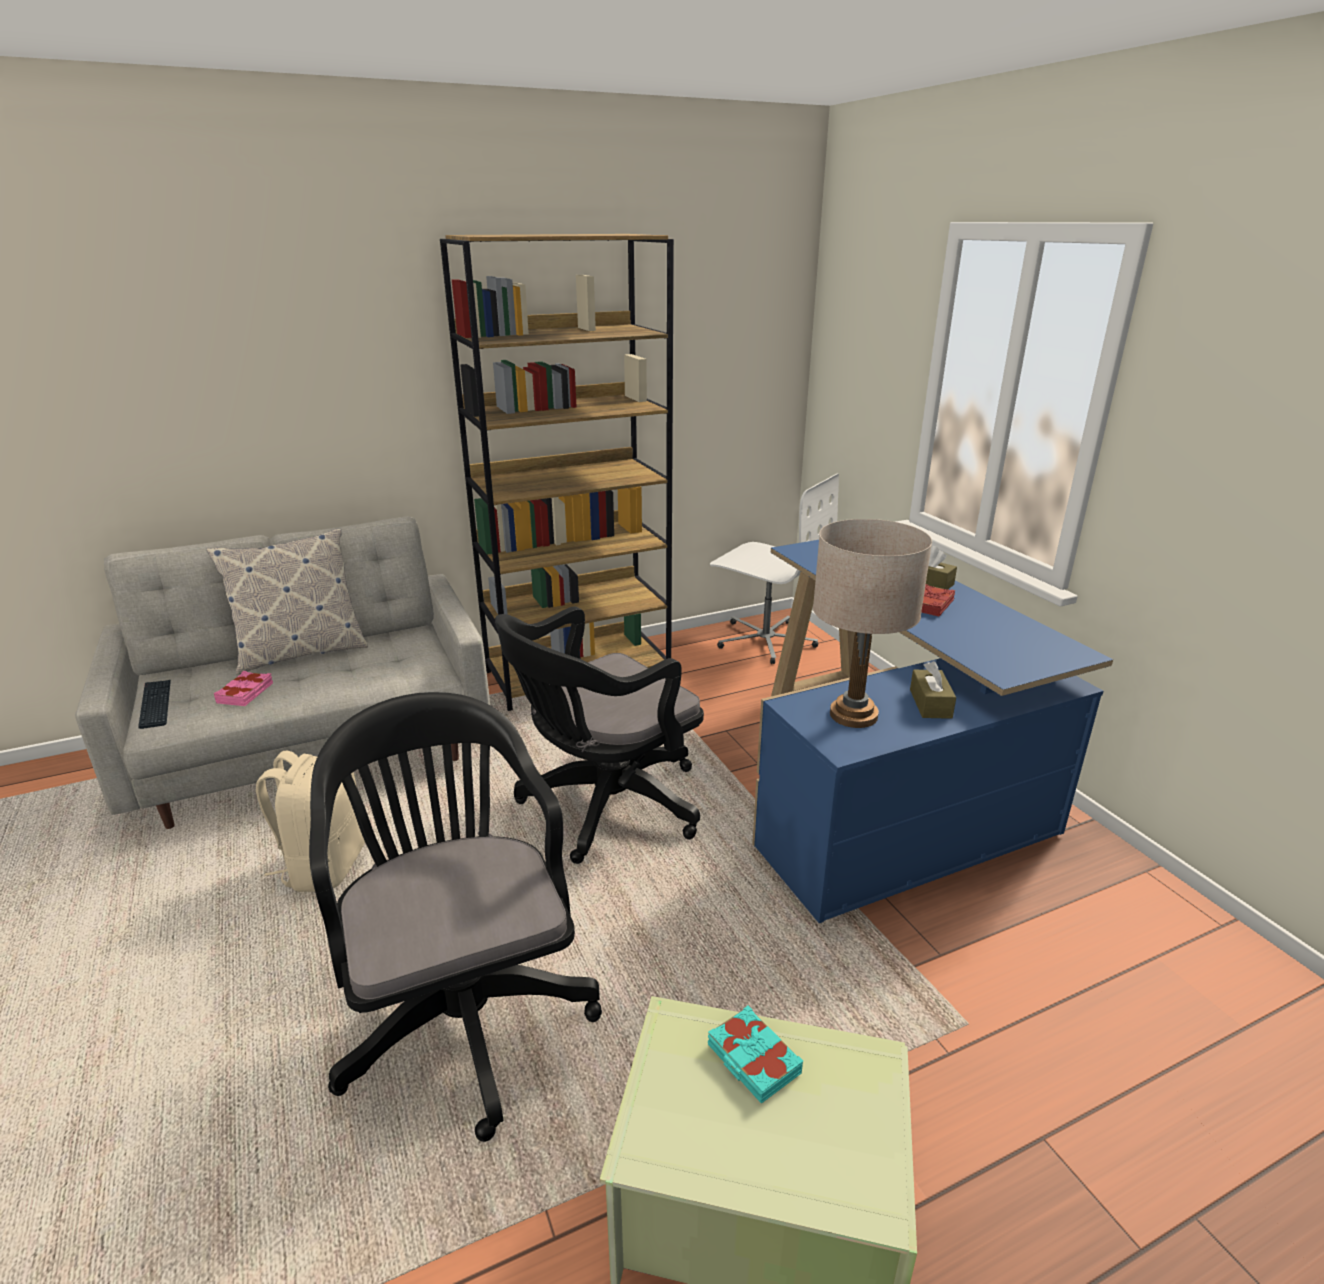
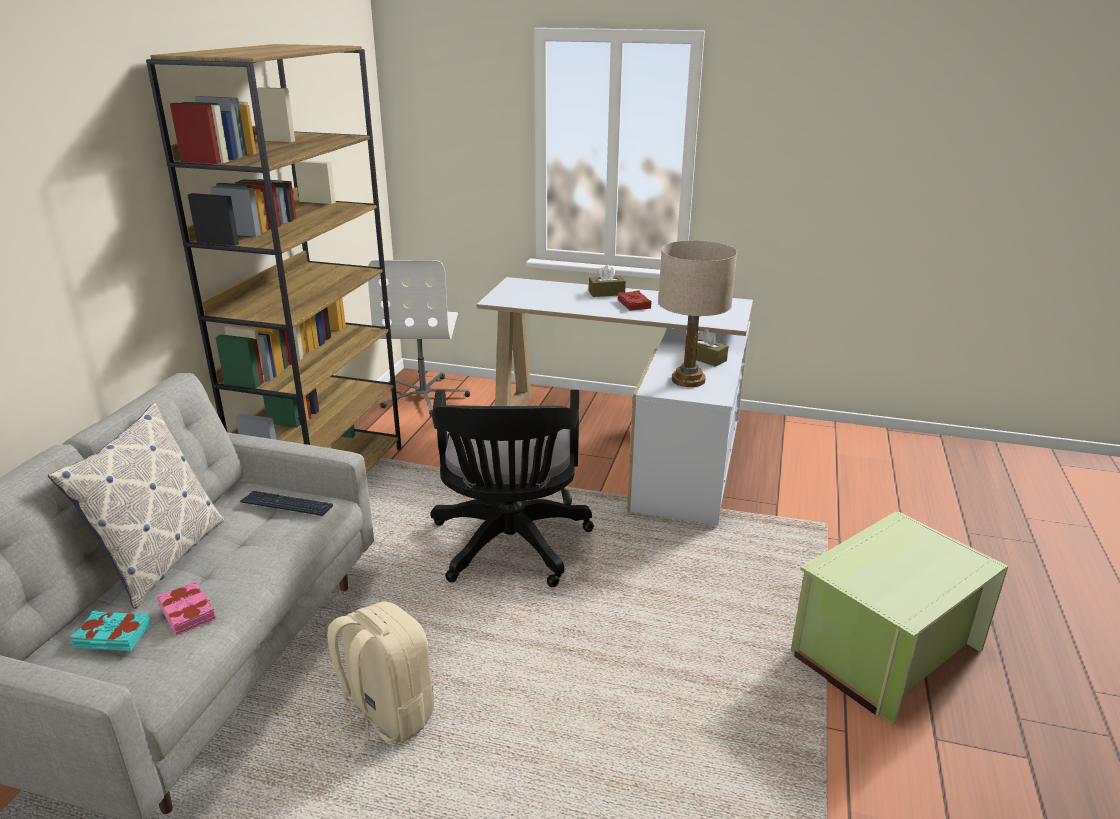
camera: 50 degrees left, 0 degrees up
(156, 704) = (105, 677): keyboard -> keyboard (286, 505)
(463, 1009) = (637, 698): black office chair -> none
(753, 1060) = (873, 556): turquoise book -> turquoise book (112, 636)
(765, 640) = (424, 396): white office chair -> white office chair turned 105 degrees clockwise
(884, 782) = (630, 443): blue desk -> white desk

